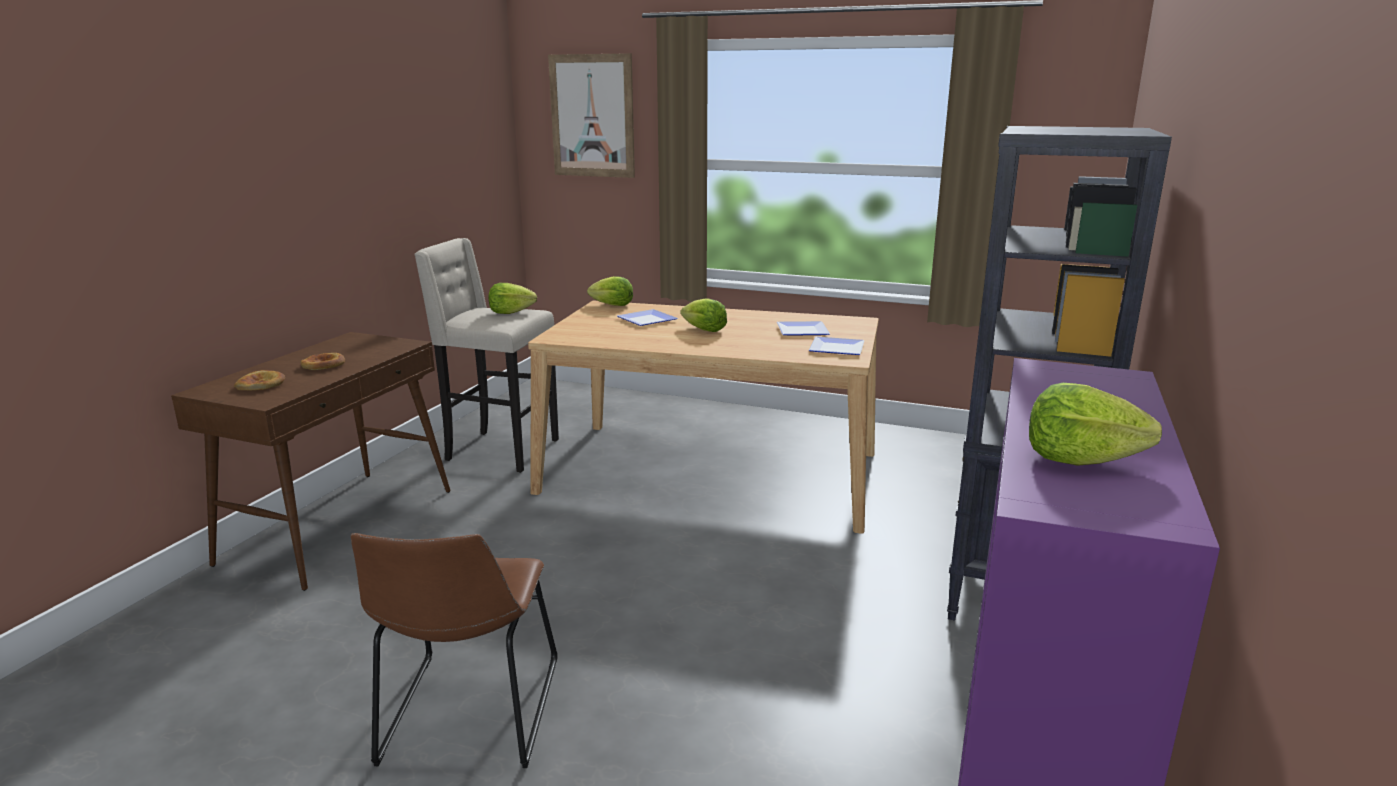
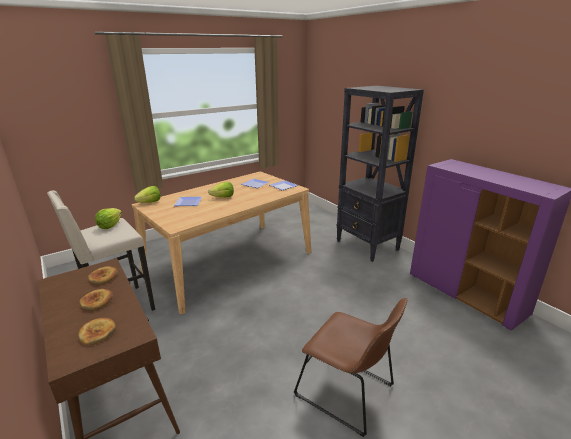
camera: 55 degrees left, 5 degrees up
(379, 351) = (104, 277): none -> bread
(592, 116) = (60, 96): picture -> none
(1080, 459) = (518, 182): lettuce -> none

